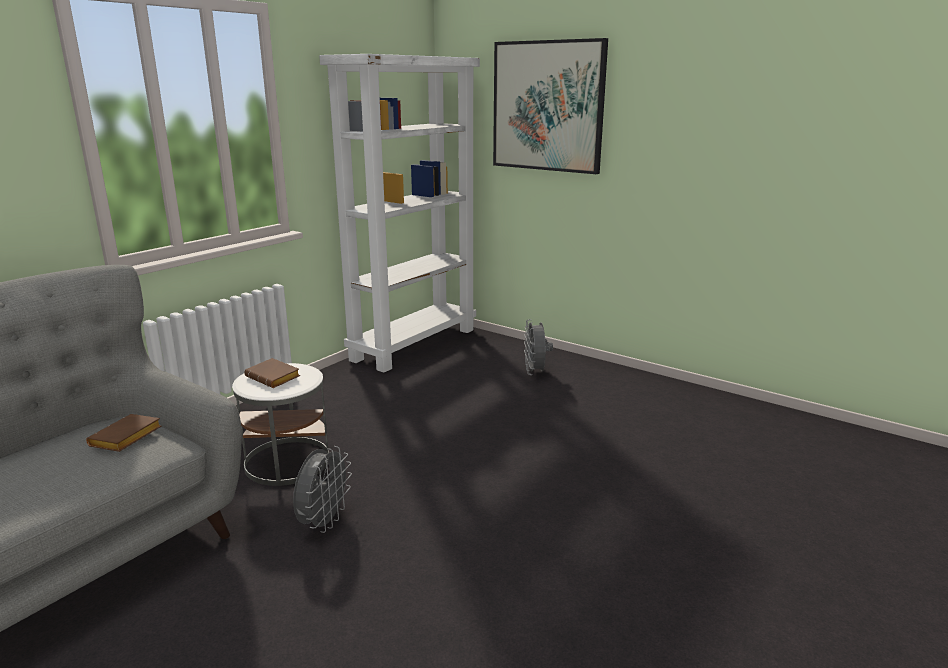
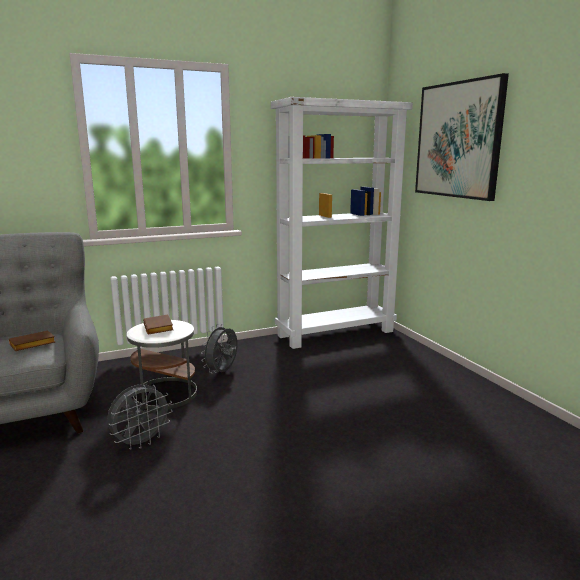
camera: 30 degrees right, 5 degrees down
(535, 372) = (412, 375): grey fan -> grey fan (222, 372)

